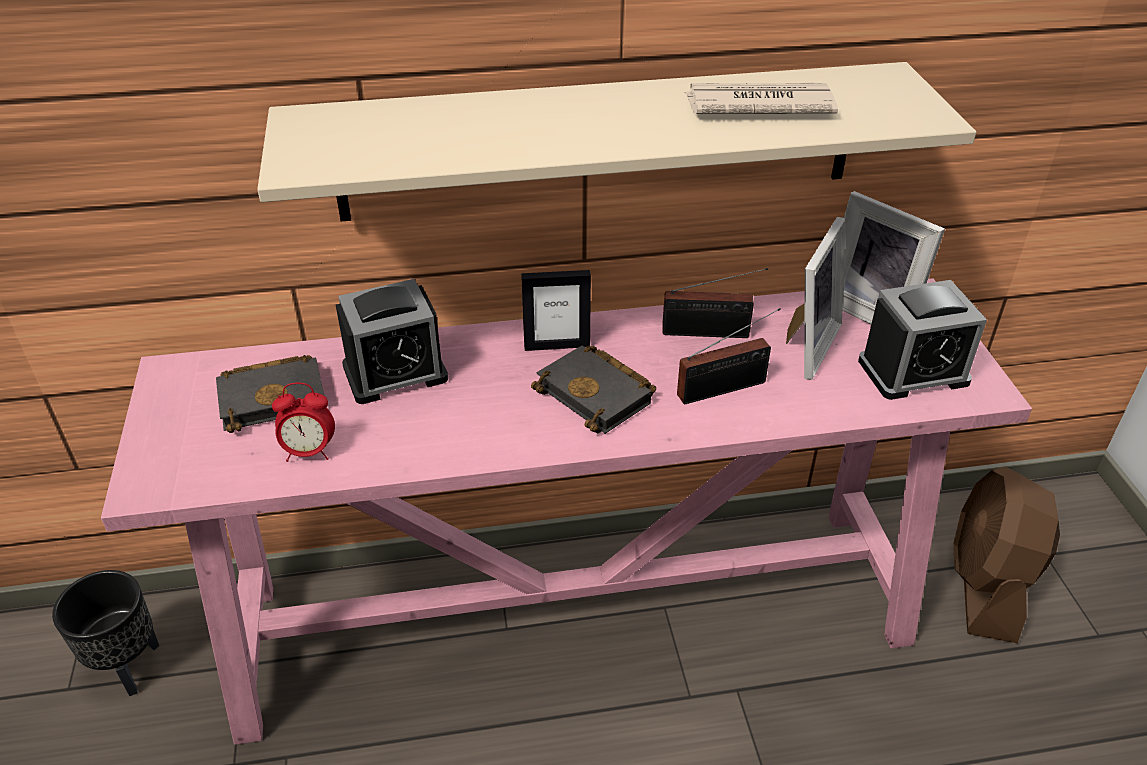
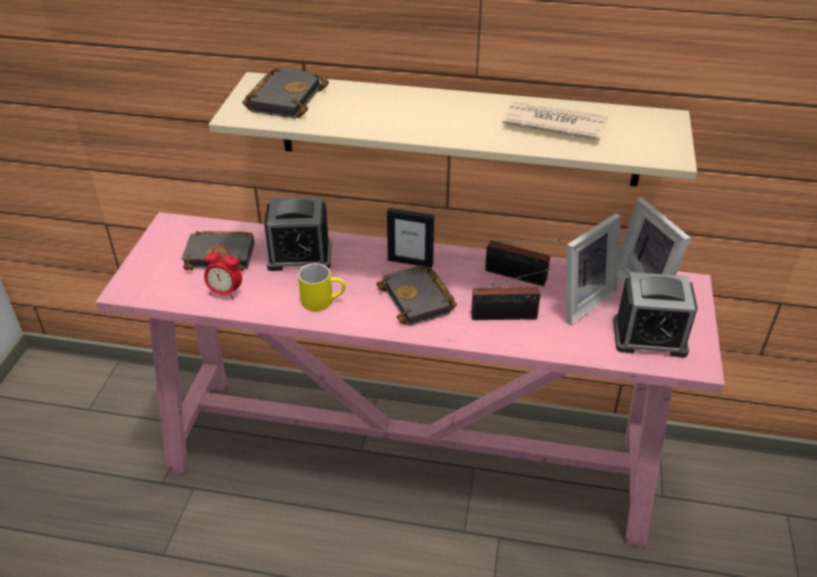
camera: 20 degrees right, 0 degrees up
(130, 666) = (126, 406): black planter -> none
(356, 133) = (285, 98): none -> black book
(463, 427) = (323, 300): none -> yellow mug
(986, 584) = (726, 522): brown fan -> none

